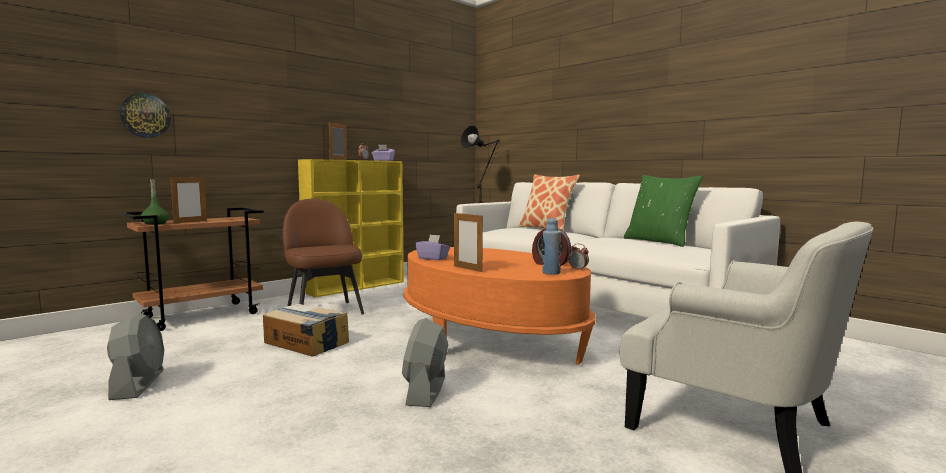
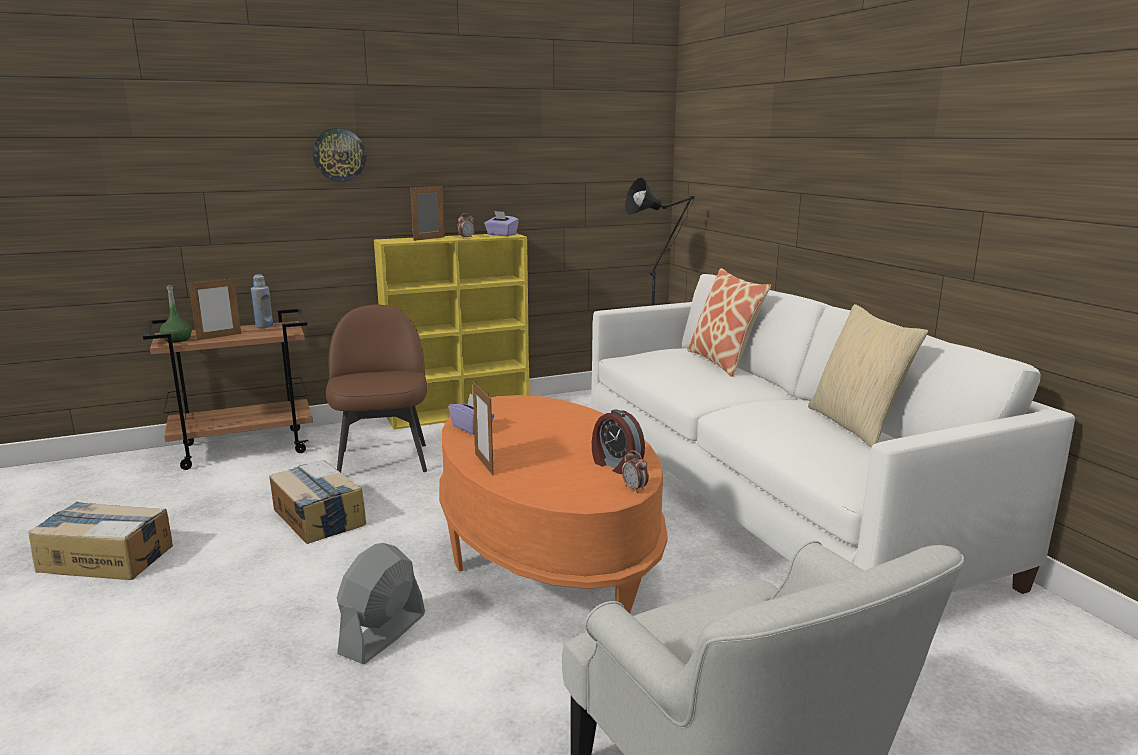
camera: 20 degrees right, 10 degrees up
(138, 384) = (106, 558): grey fan -> cardboard box
(145, 115) = (168, 197): wall clock -> wall clock (339, 155)
(551, 273) = (583, 492): blue bottle -> blue bottle (264, 326)
(659, 241) = (856, 425): green pillow -> beige pillow

